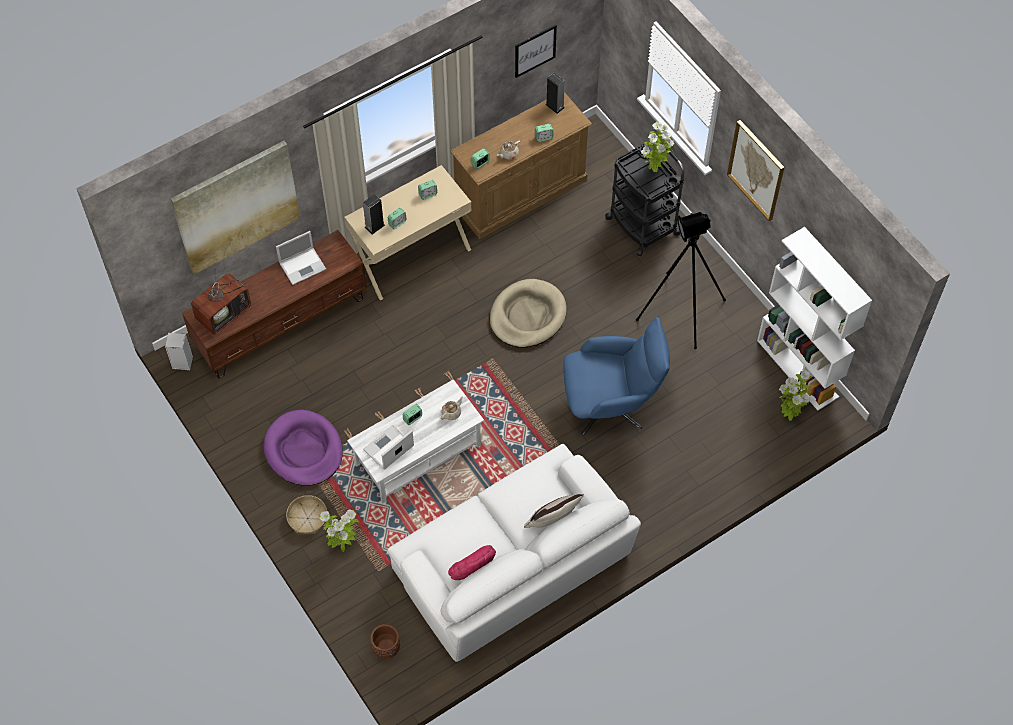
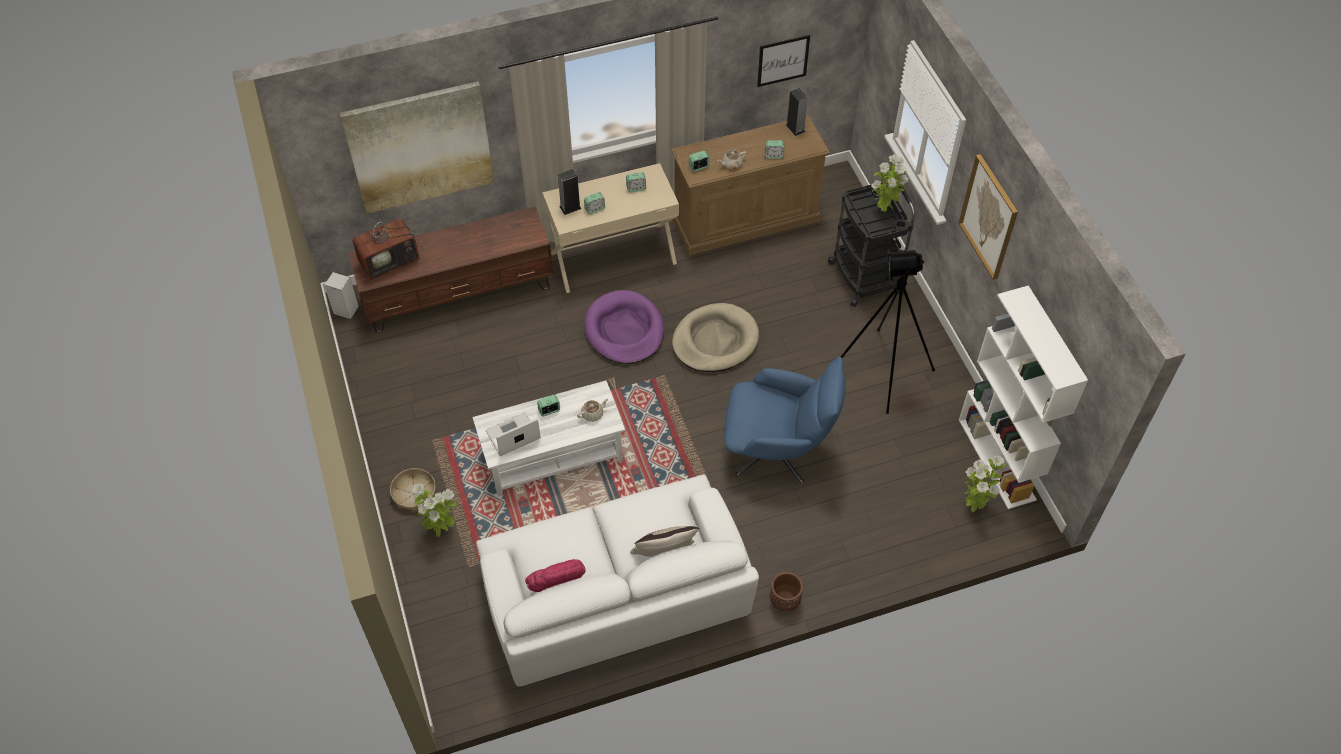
camera: 15 degrees right, 5 degrees down
(303, 265) = (487, 233): laptop -> none
(304, 450) = (435, 423): purple dog bed -> purple dog bed (624, 330)
(386, 648) = (448, 652): brown planter -> brown planter (784, 601)

